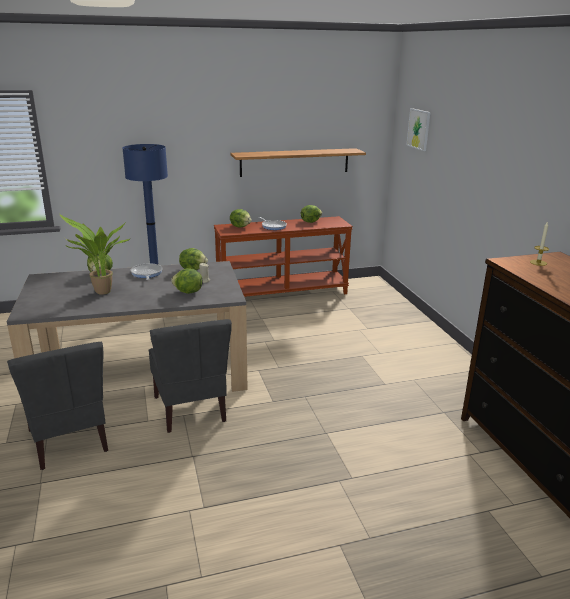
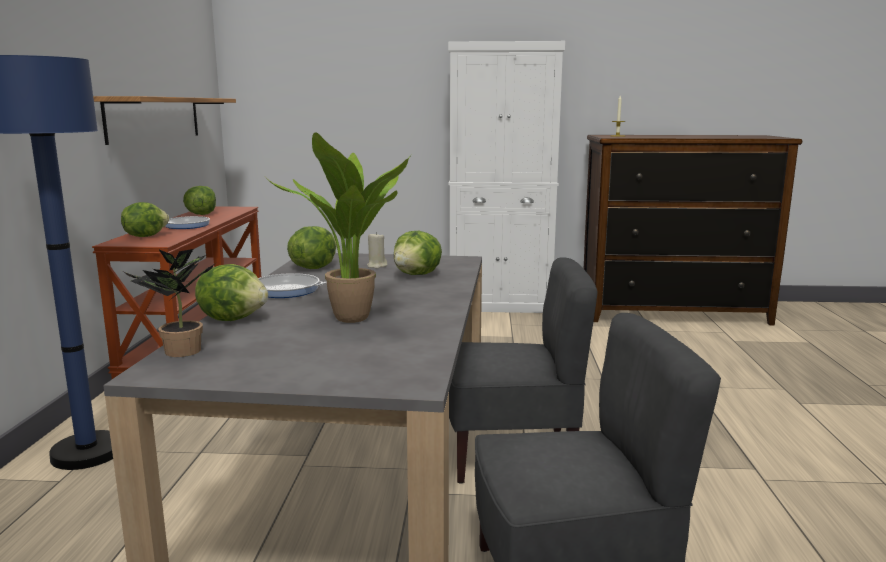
camera: 70 degrees left, 10 degrees down
(58, 275) = (178, 353): none -> potted plant
(419, 129) = (293, 62): picture -> none
(459, 368) = (500, 305): none -> white cabinet

